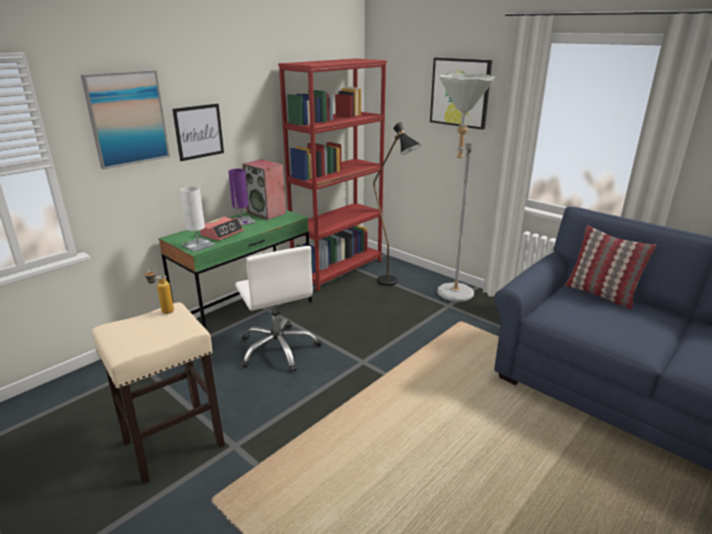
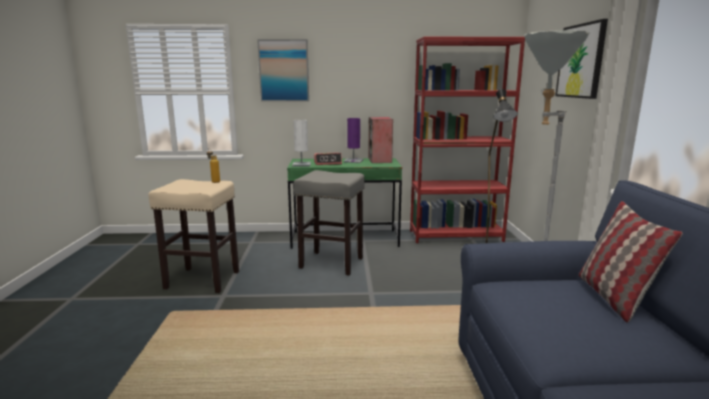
camera: 45 degrees right, 10 degrees down
(199, 131) = (337, 87): picture -> none
(278, 349) = (330, 263): white office chair -> grey stool

